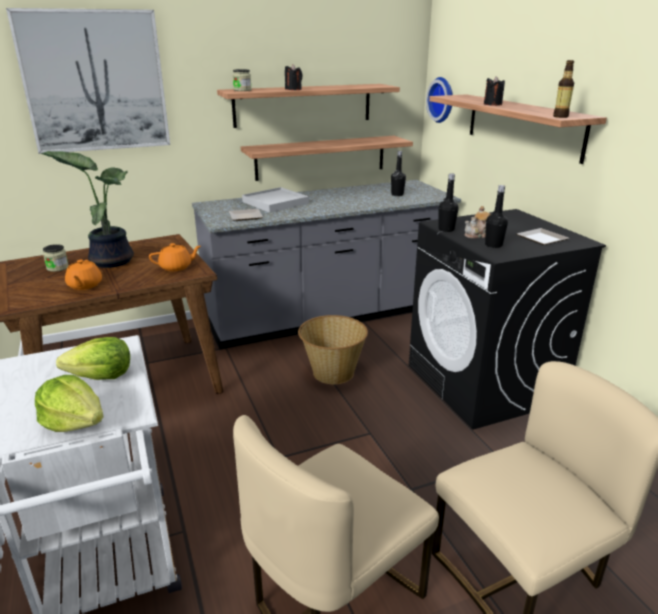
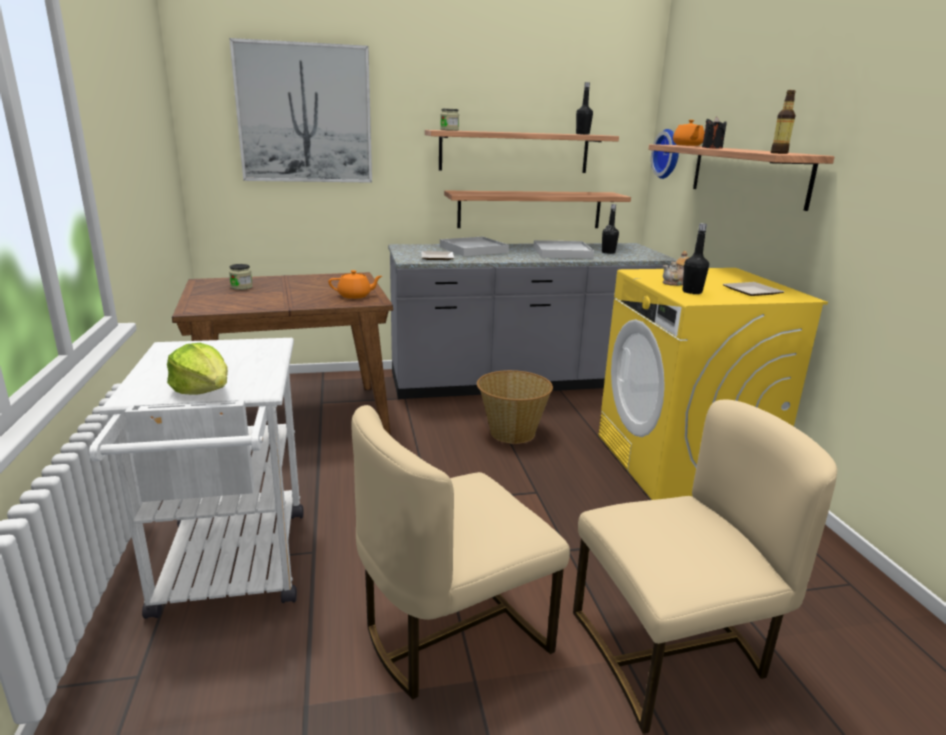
camera: 10 degrees right, 5 degrees down
(84, 285) = (261, 302): orange teapot -> orange teapot (687, 145)
(101, 376) = (243, 362): lettuce -> none
(111, 260) = (294, 286): potted plant -> none
(293, 89) = (502, 132): black candle -> none
(357, 199) = (562, 253): none -> white tray
(446, 229) = (644, 277): black bottle -> black bottle (582, 134)
(484, 384) = (682, 462): black washing machine -> yellow washing machine

